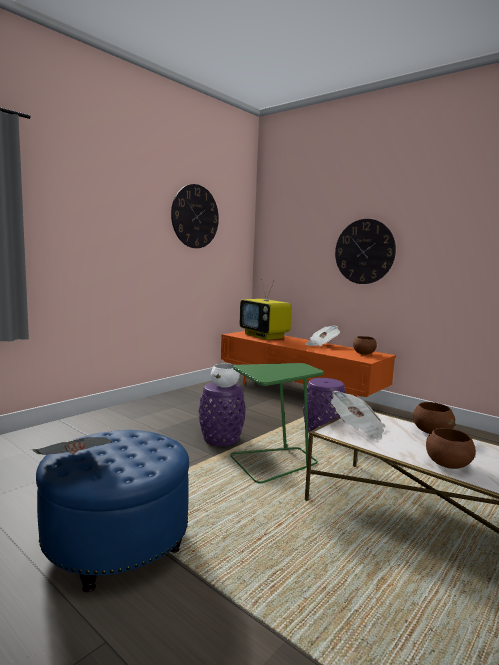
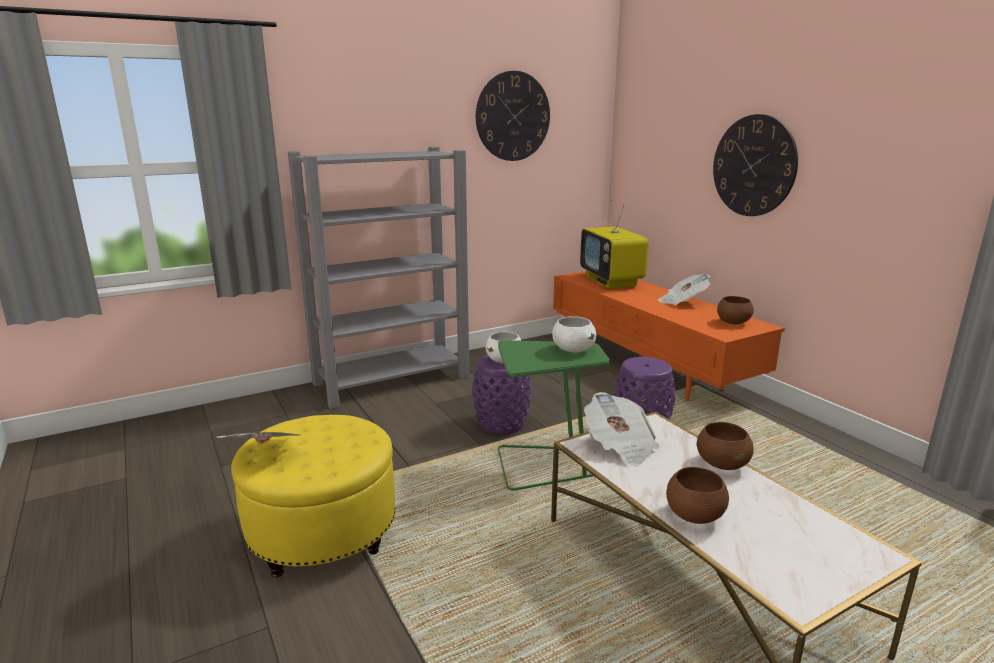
camera: 20 degrees right, 10 degrees up
(111, 417) = (392, 380): none -> grey bookcase
(117, 545) = (323, 535): blue ottoman -> yellow ottoman
(293, 367) = (573, 350): none -> white bowl

